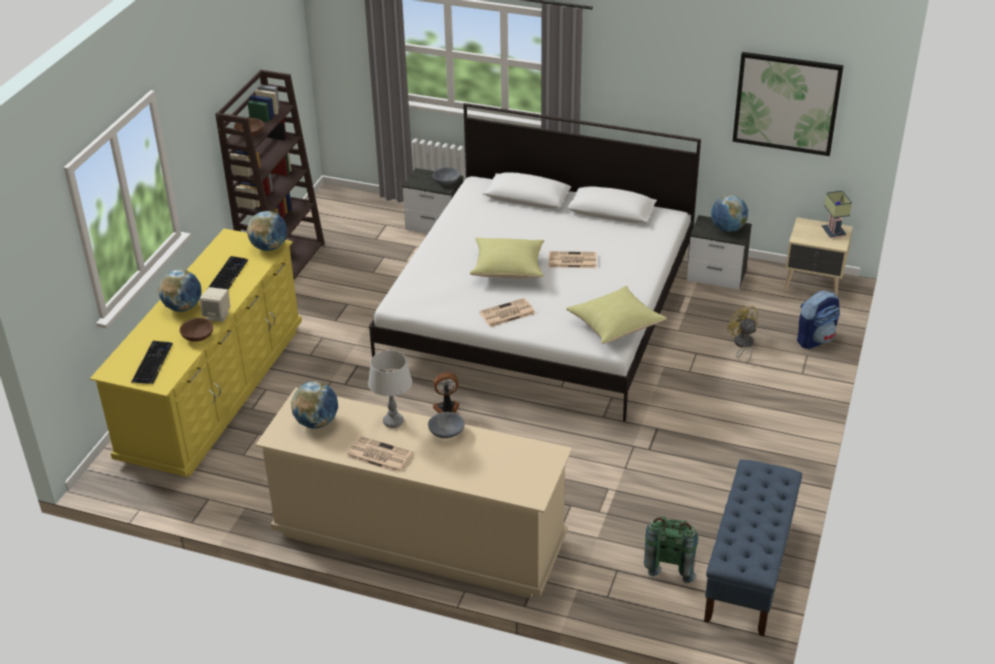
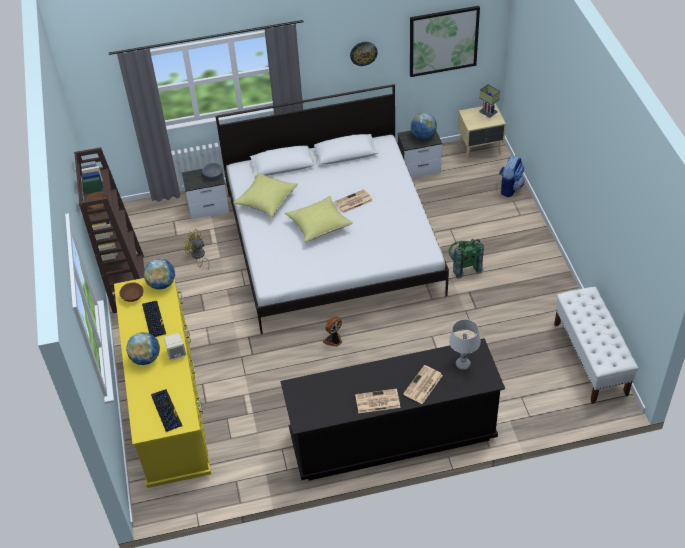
camera: 30 degrees left, 10 degrees up
(197, 336) = (178, 375): brown bowl -> brown bowl (132, 296)
(317, 422) = (318, 398): globe -> none
(393, 422) = (365, 374): grey table lamp -> grey table lamp (462, 364)
(419, 537) = (392, 436): beige dresser -> black dresser
(446, 432) = (403, 365): grey bowl -> none
(506, 313) = (346, 259): newspaper -> newspaper (423, 385)
(615, 326) = (419, 238): yellow pillow -> yellow pillow (266, 201)
(671, 562) = (546, 376): green backpack -> green backpack (463, 266)
(672, 84) = (363, 53): none -> wall clock
(742, 345) = (472, 211): yellow fan -> yellow fan (198, 256)
(749, 571) = (590, 359): blue bench -> white bench

